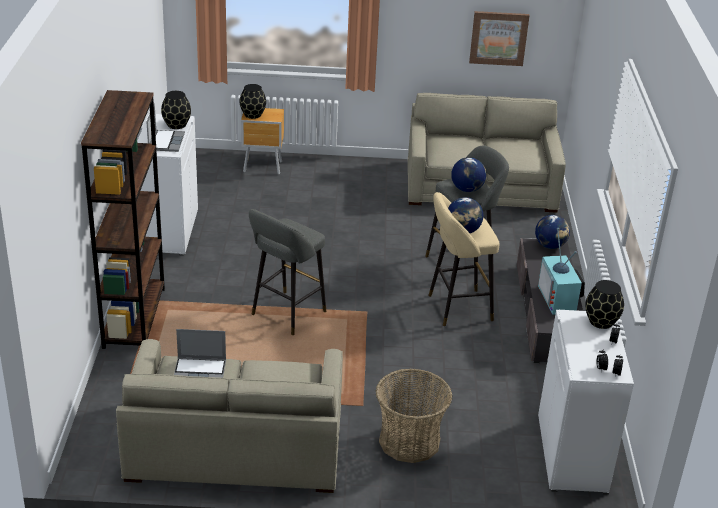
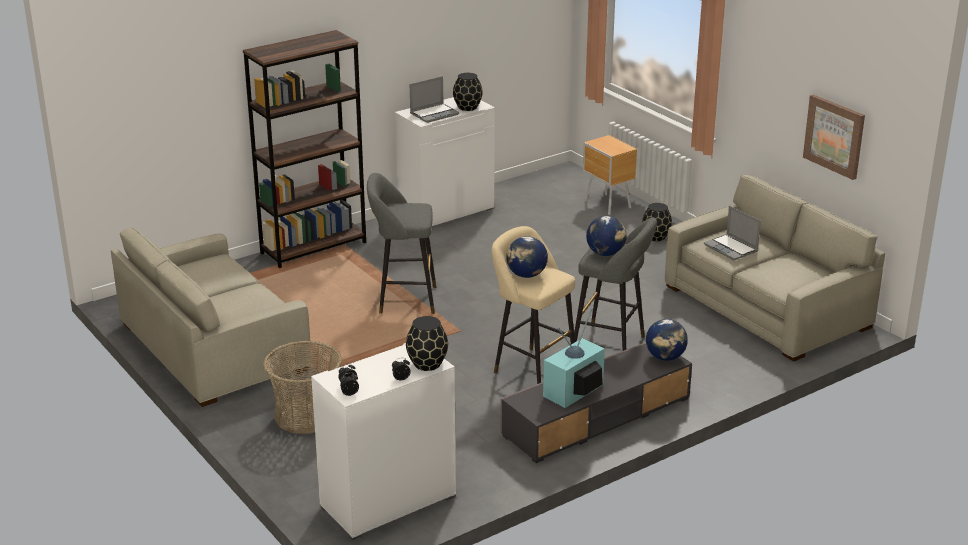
camera: 55 degrees right, 5 degrees down
(200, 371) = (217, 270): laptop -> laptop (731, 248)
(252, 115) = (600, 142): black vase -> black vase (655, 237)

